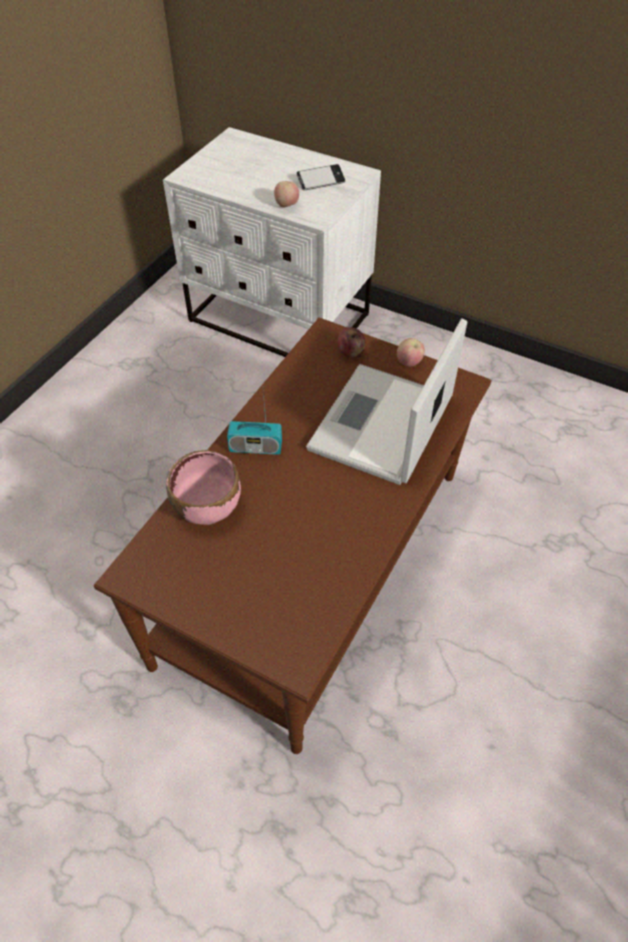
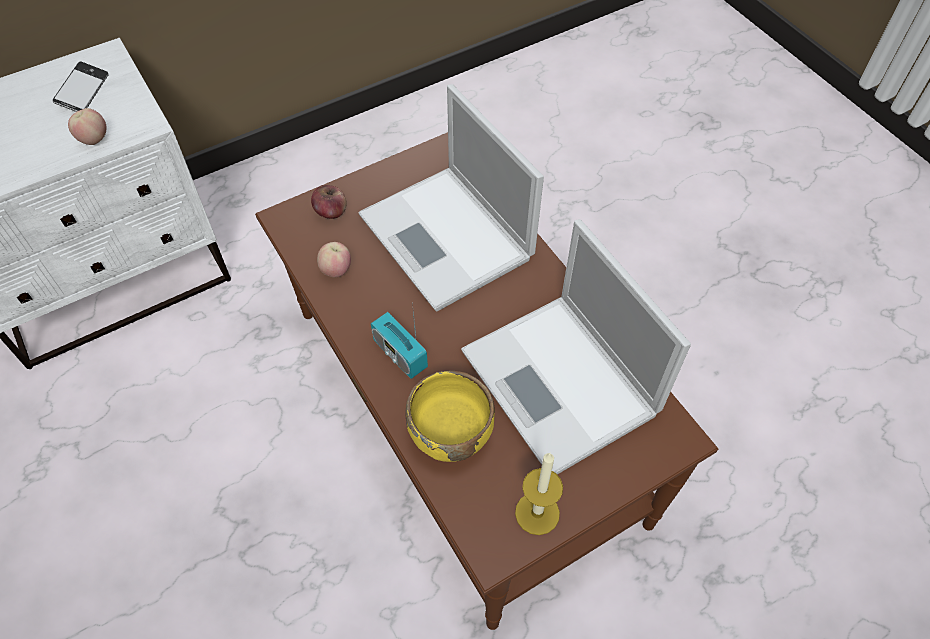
camera: 60 degrees left, 5 degrees up
(171, 589) = (537, 513): none -> candle
(208, 507) = (451, 433): pink bowl -> yellow bowl
(255, 447) = (400, 354): radio -> radio turned 105 degrees clockwise
(295, 557) = (562, 384): none -> laptop
(409, 363) = (384, 175): apple -> apple (336, 270)

